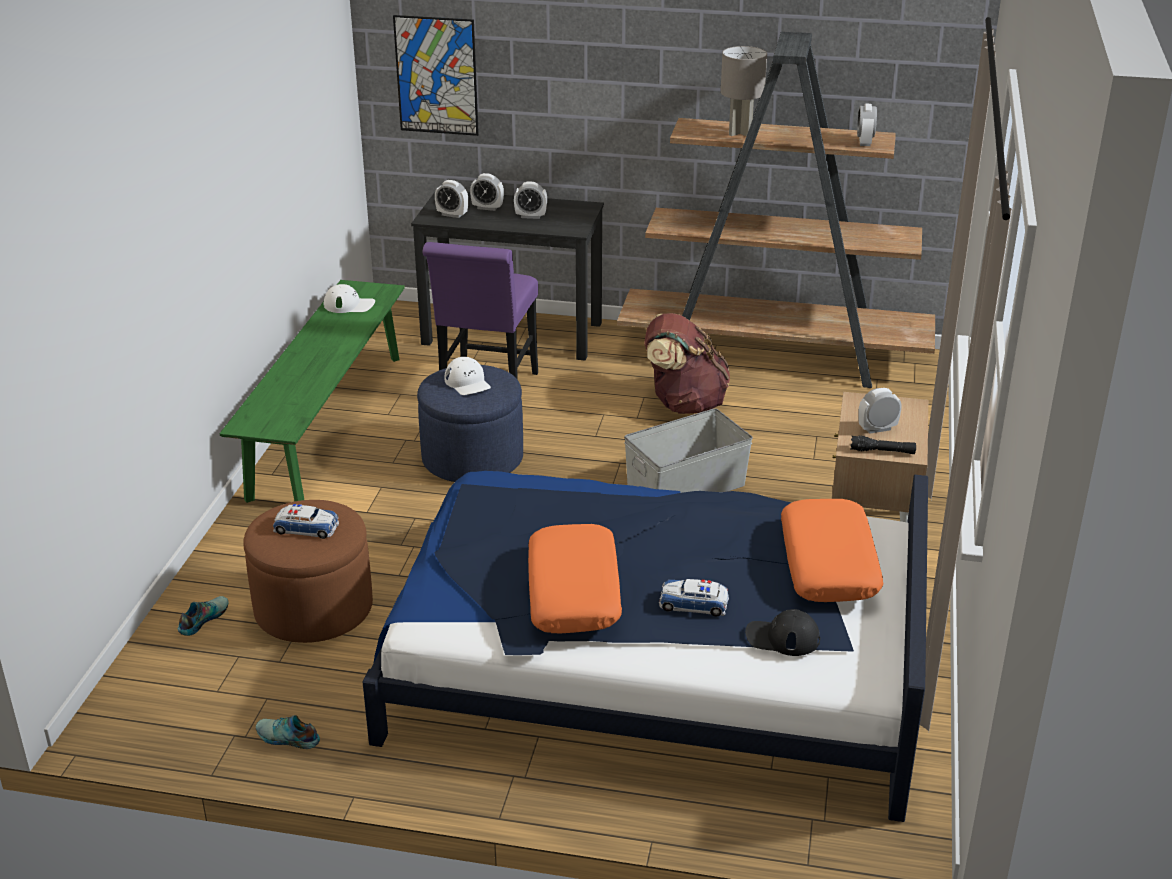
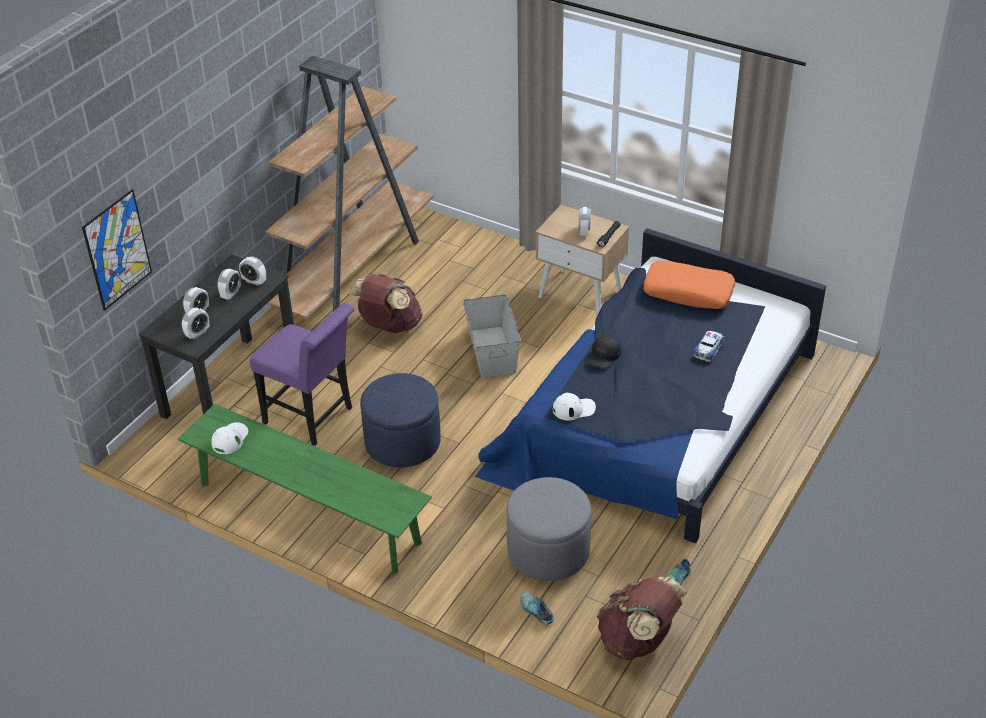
camera: 70 degrees left, 10 degrees up
(162, 719) = (638, 641): none -> brown backpack
(306, 527) = (548, 503): toy car -> none
(314, 609) = (548, 551): brown ottoman -> grey ottoman
(467, 382) = (395, 396): white cap -> white cap (574, 409)
(574, 592) = (681, 391): orange pillow -> none
(740, 133) = (318, 143): grey table lamp -> none
(782, 638) = (747, 326): black cap -> black cap (603, 355)
(864, 142) = (371, 101): alarm clock -> alarm clock (254, 281)

